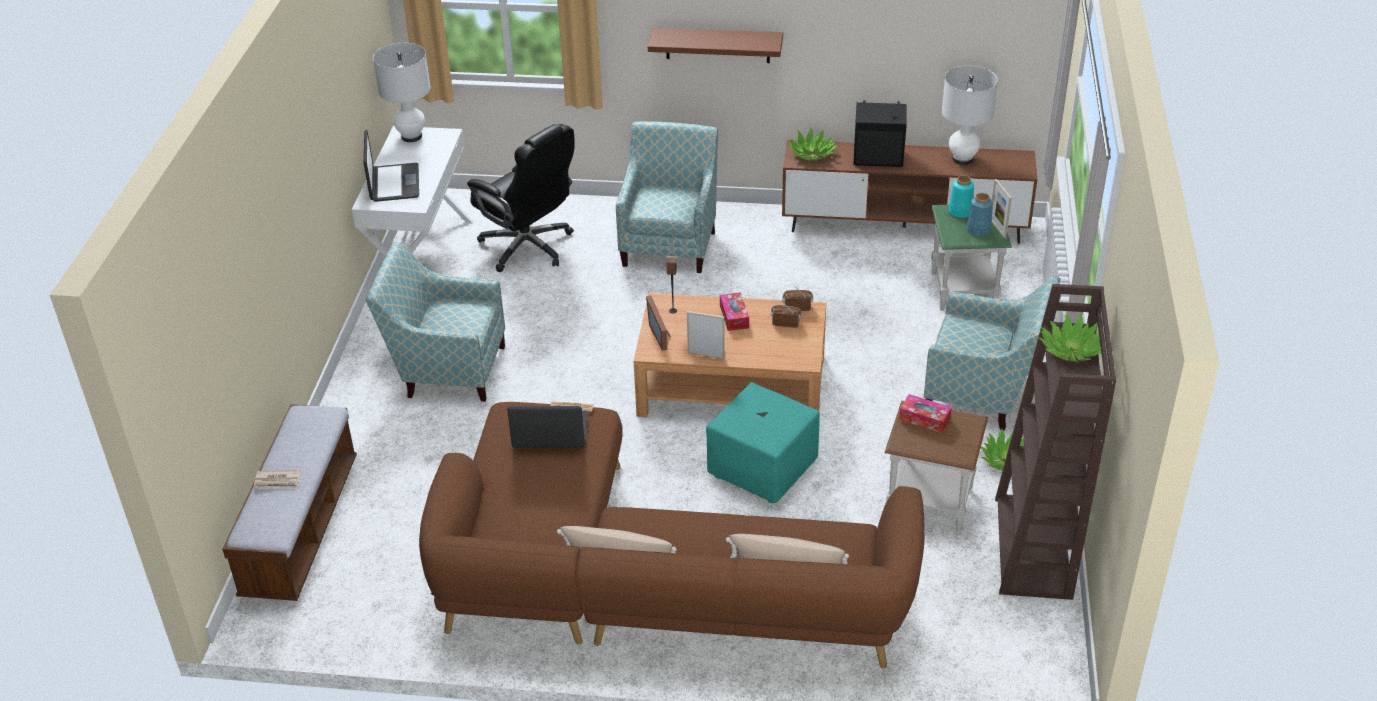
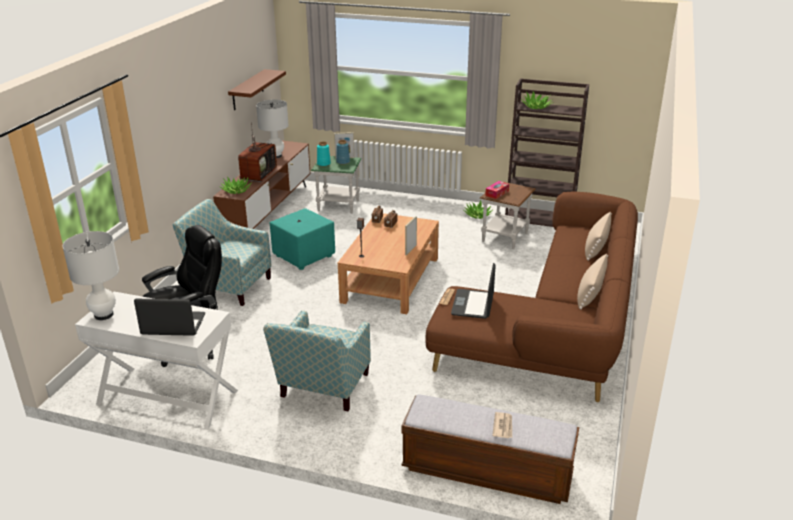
camera: 80 degrees left, 10 degrees down
(661, 334) = (384, 261): picture frame -> none
(717, 45) = (177, 148): brown shelf -> brown shelf (247, 90)
(734, 317) = (377, 238): tissue box -> none
(763, 470) = (469, 278): turquoise ottoman -> turquoise ottoman (304, 256)
(879, 159) = (258, 174): black speaker -> television
(984, 394) = (426, 213): armchair -> none

